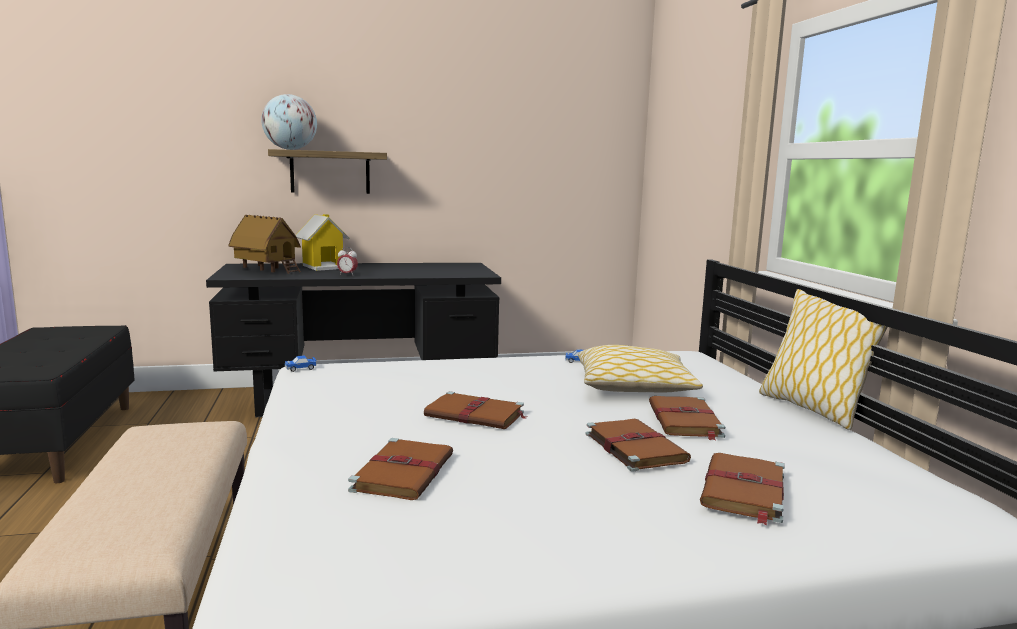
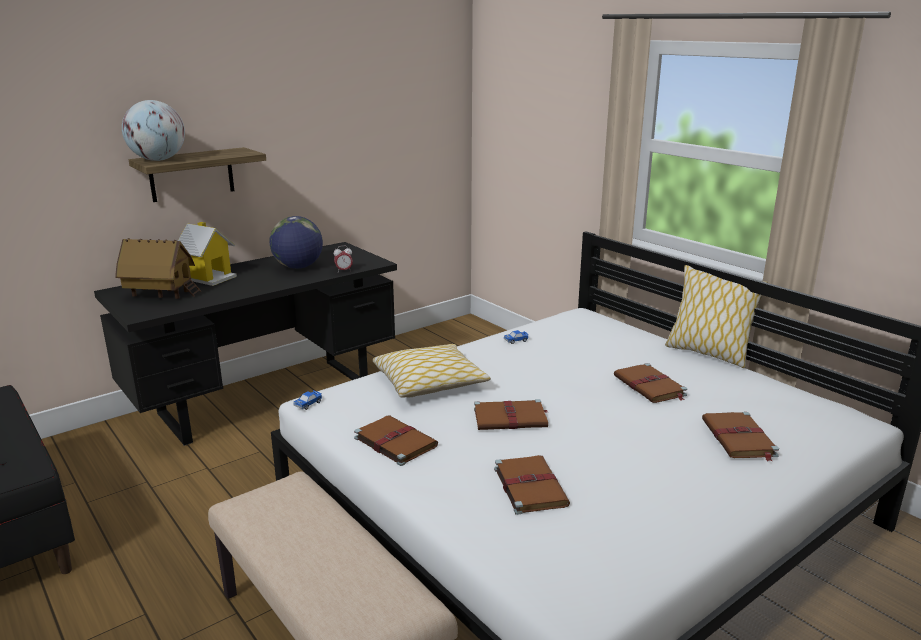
camera: 25 degrees left, 10 degrees up
(347, 275) = (255, 287): alarm clock -> alarm clock (344, 271)
(407, 269) = (298, 267): none -> globe
(633, 447) = (645, 420): brown book -> brown book (394, 442)
(634, 386) = (582, 359): pillow -> pillow (429, 382)

